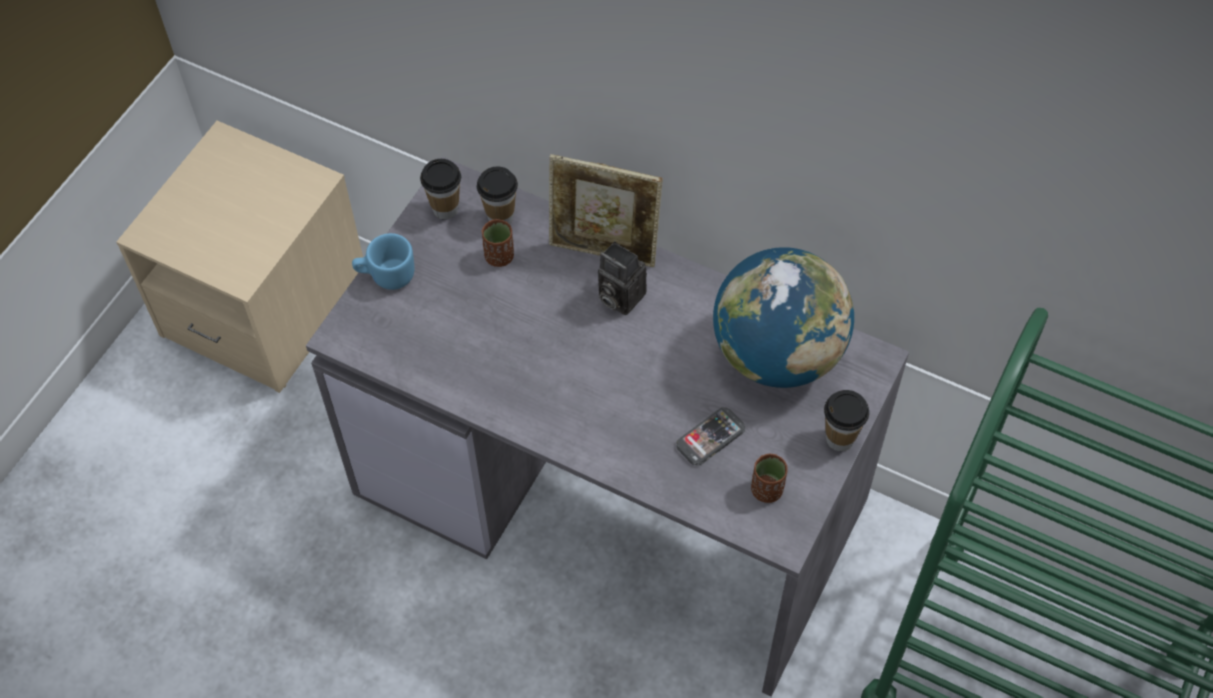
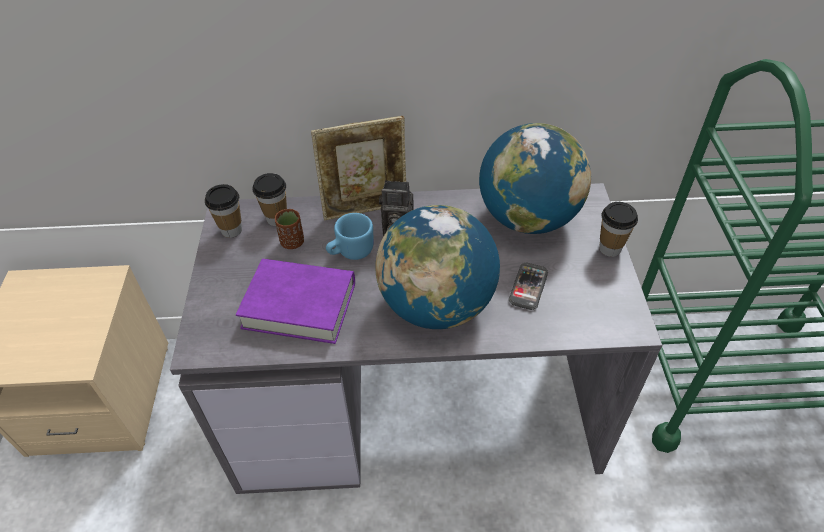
camera: 30 degrees left, 10 degrees down
(386, 275) = (210, 290): blue mug -> blue mug (350, 252)
(462, 338) = (299, 305): none -> purple book
(599, 409) = (437, 305): none -> globe
(767, 490) = (593, 301): brown cup -> none

